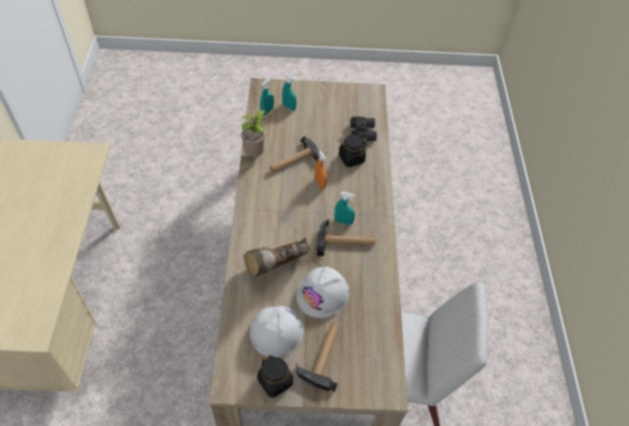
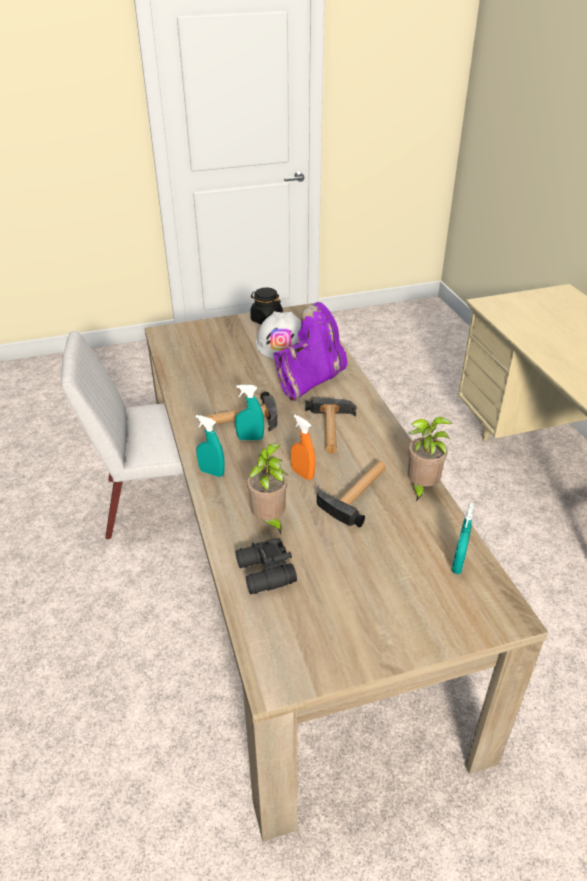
camera: 165 degrees right, 15 degrees down
(274, 270) = (310, 380): brown boot -> purple boot
(289, 107) = (426, 585): turquoise spray bottle -> turquoise spray bottle (211, 472)
(323, 294) = (248, 374): white hard hat -> none
(323, 356) = (230, 339): hammer -> hammer (331, 430)
(351, 158) = (269, 521): black jar -> potted plant

